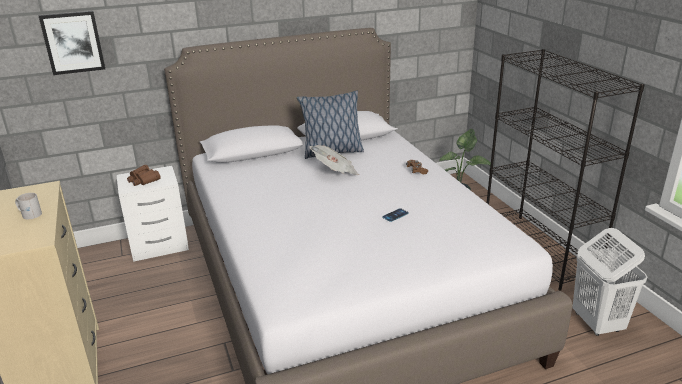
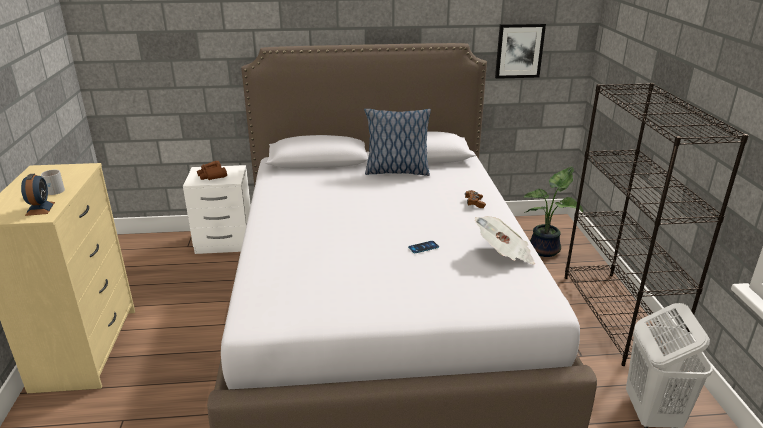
camera: 15 degrees right, 0 degrees up
(30, 234) = (40, 209): none -> alarm clock
(73, 42) = (158, 33): picture -> picture (519, 50)
(335, 172) = (388, 192): newspaper -> newspaper (504, 254)

